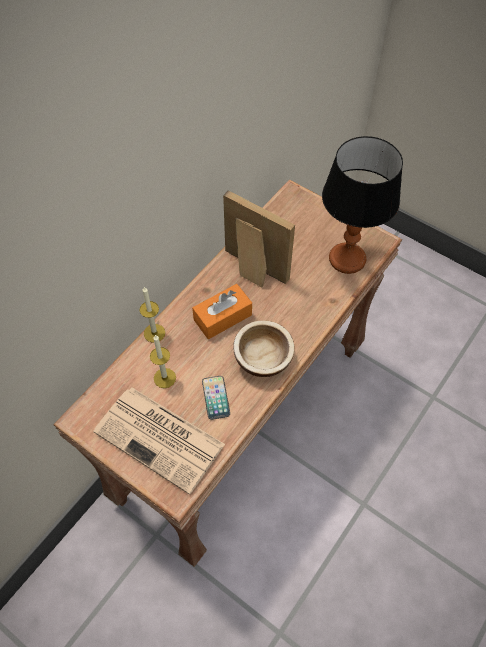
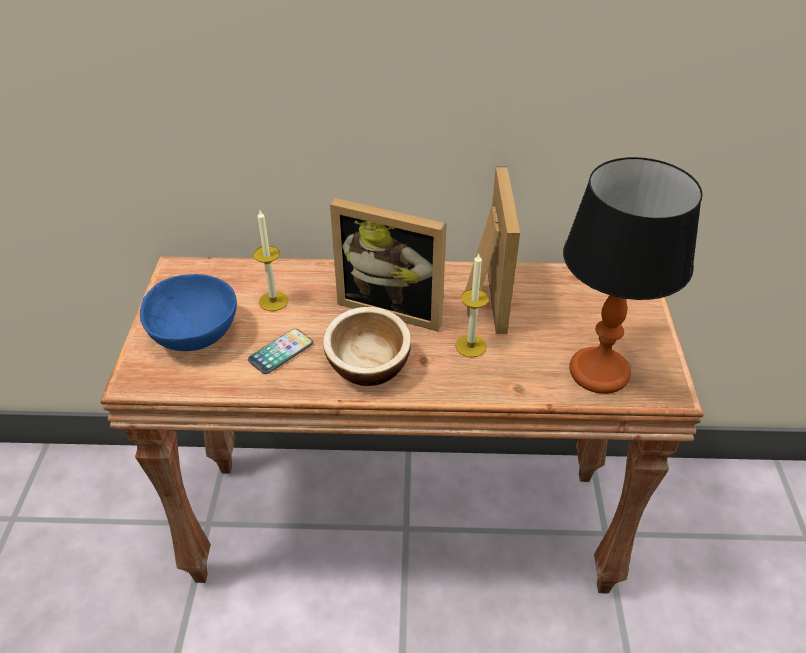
camera: 55 degrees right, 15 degrees down
(154, 333) = (323, 267): candle -> candle (470, 346)
(161, 439) = (195, 335): newspaper -> blue bowl
(222, 317) = (393, 306): orange tissue box -> picture frame

